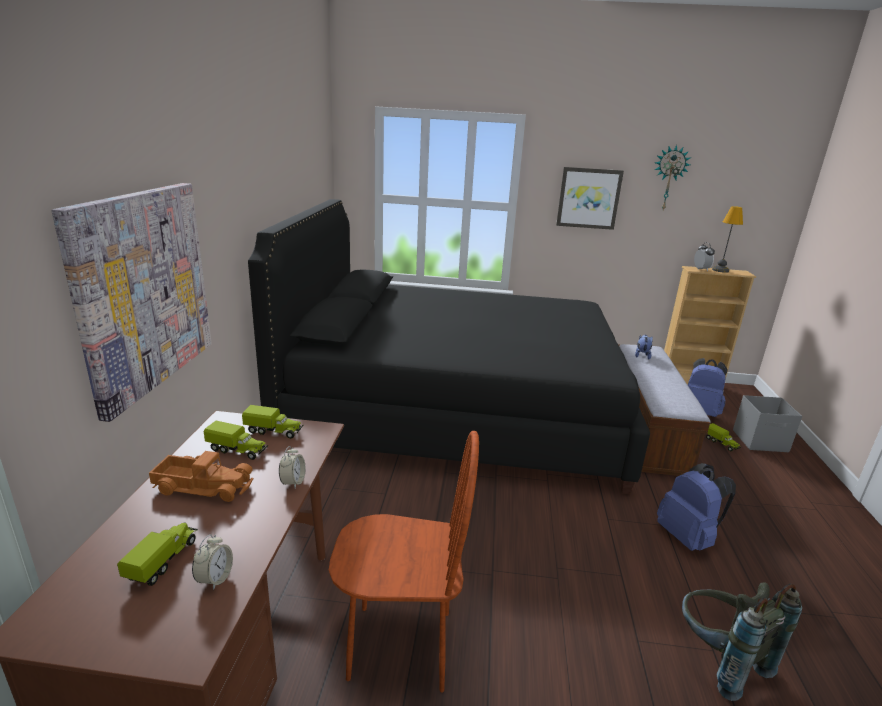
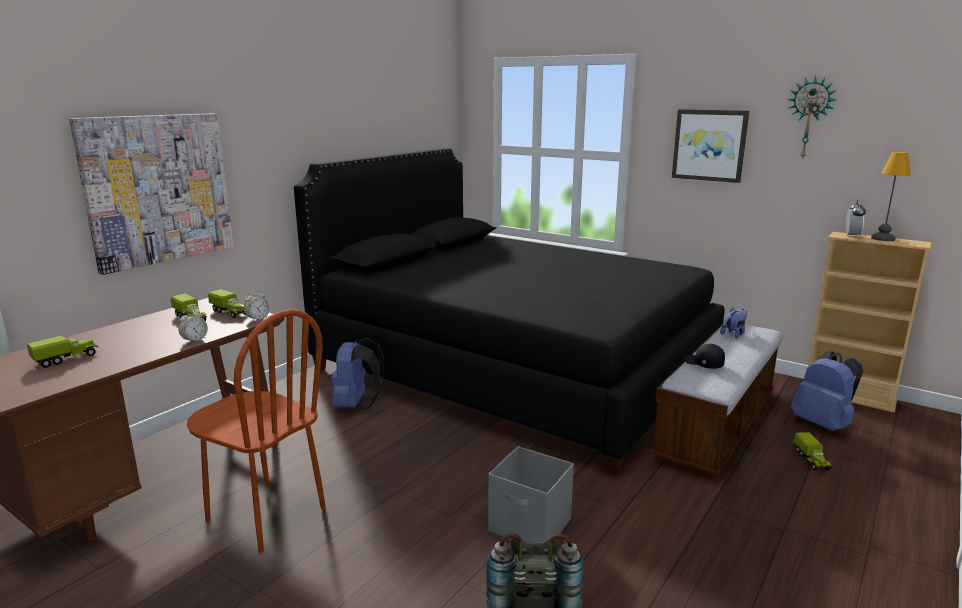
camera: 30 degrees right, 5 degrees down
(204, 485) = (142, 331): toy truck -> none
(215, 578) = (77, 372): alarm clock -> alarm clock (258, 319)
(658, 387) = (703, 364): none -> black cap
(687, 537) = (636, 527): blue backpack -> blue backpack (356, 405)
(761, 441) = (880, 471): grey storage box -> grey storage box (530, 526)

